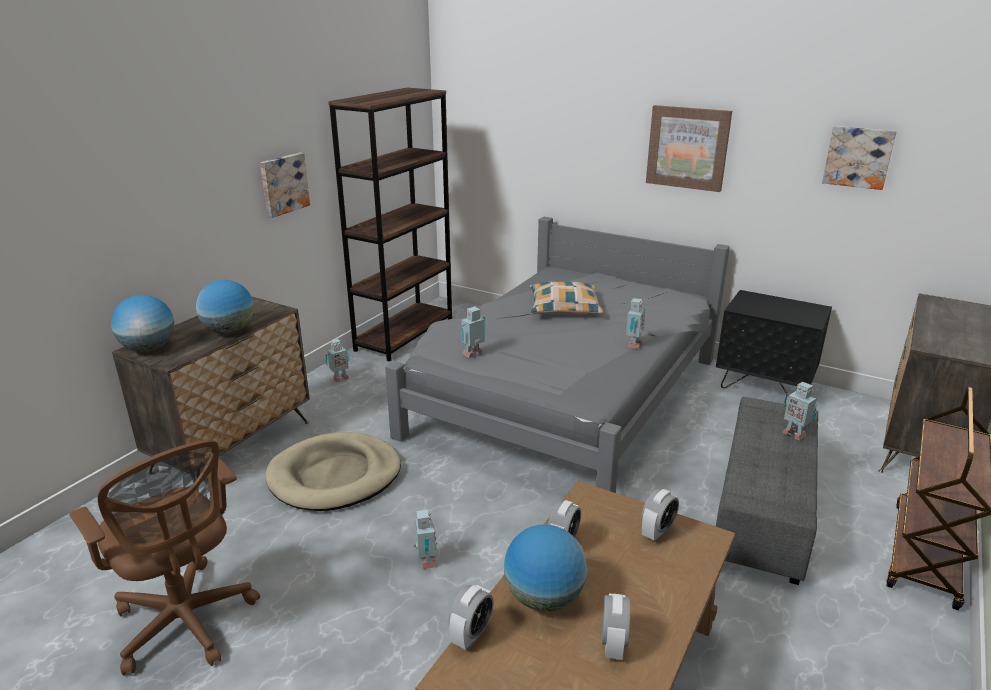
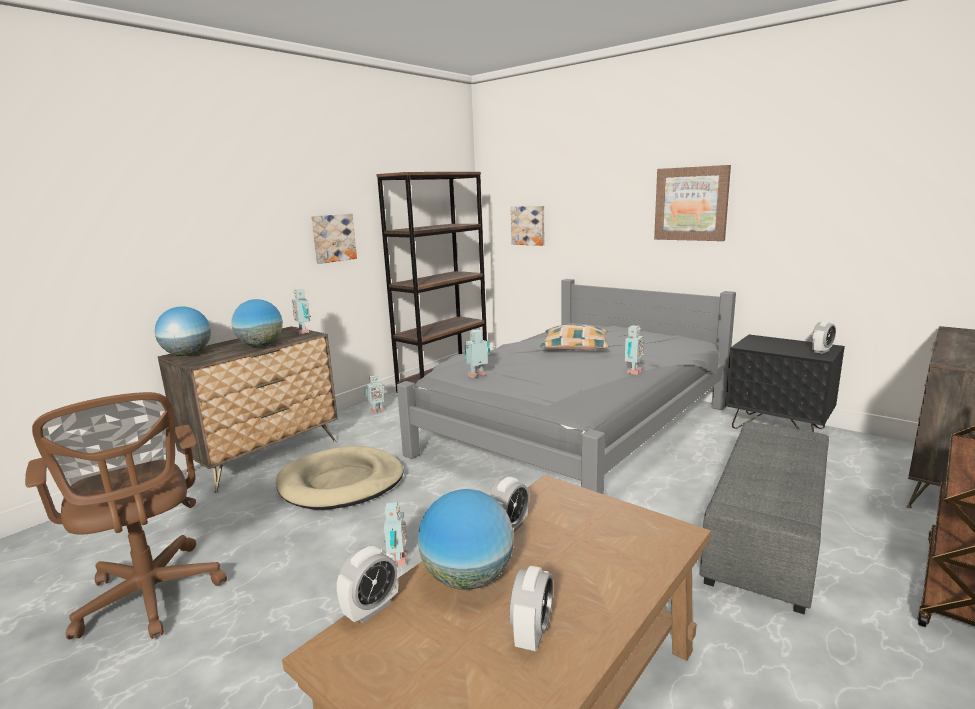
camera: 10 degrees right, 10 degrees down
(657, 532) = (618, 524): alarm clock -> alarm clock (821, 351)
(794, 433) = (799, 452): toy robot -> toy robot (304, 332)
(858, 157) = (859, 193): picture -> picture (528, 225)

